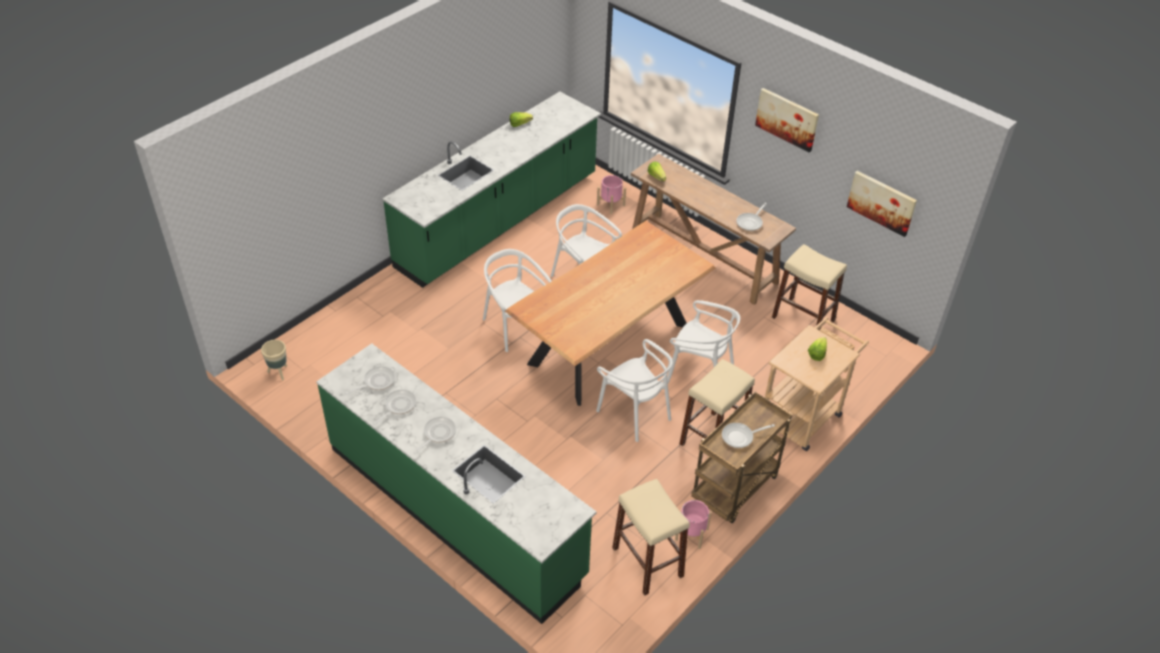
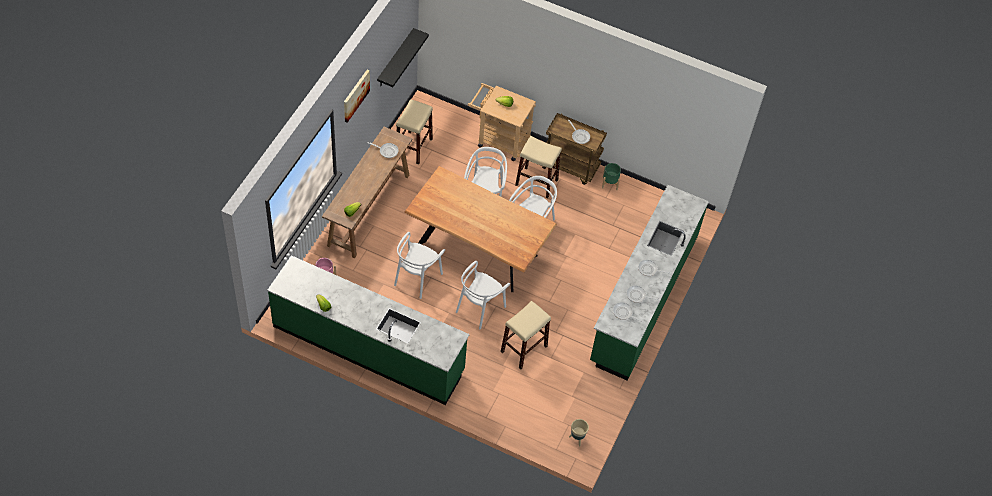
camera: 110 degrees left, 10 degrees up
(647, 562) = (636, 200): beige stool -> beige stool (523, 349)
(691, 534) = (610, 183): pink planter -> green planter
(881, 202) = (395, 58): picture -> black shelf

